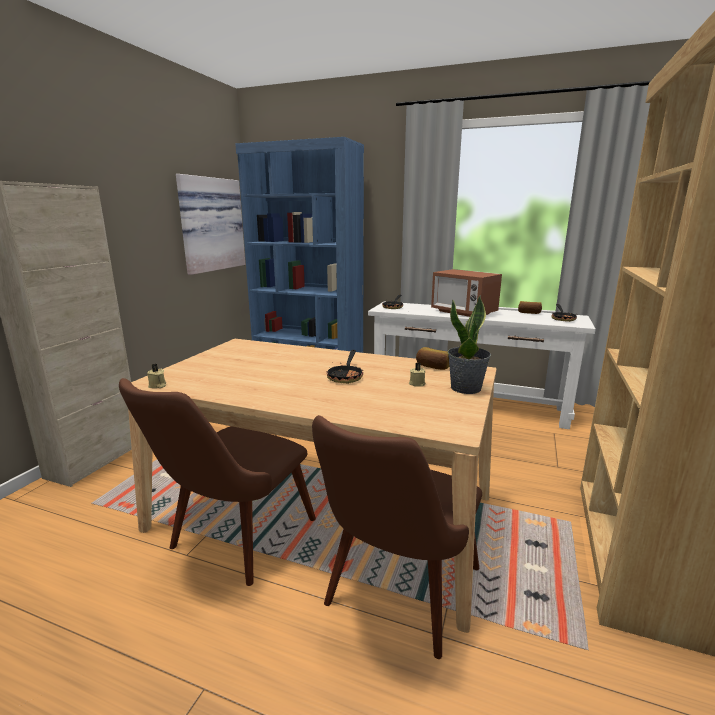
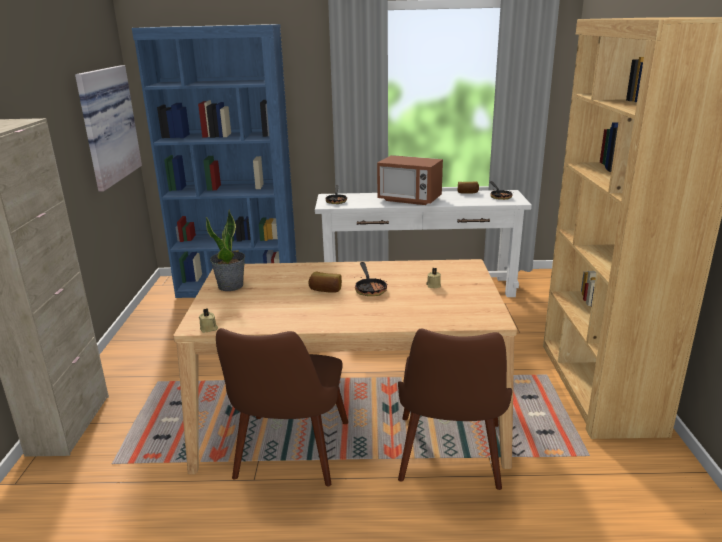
camera: 20 degrees left, 5 degrees up
(432, 366) = (432, 266): bread -> bread (325, 290)
(466, 388) = (474, 283): potted plant -> potted plant (231, 286)

